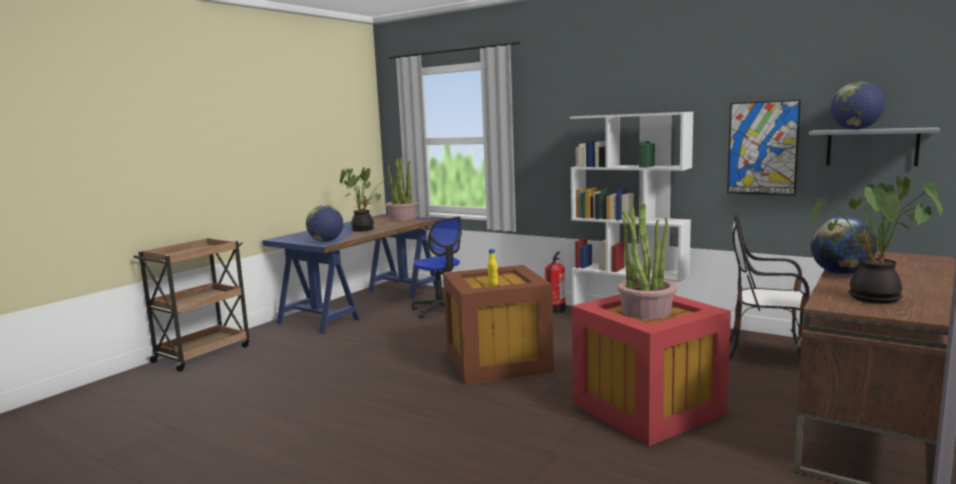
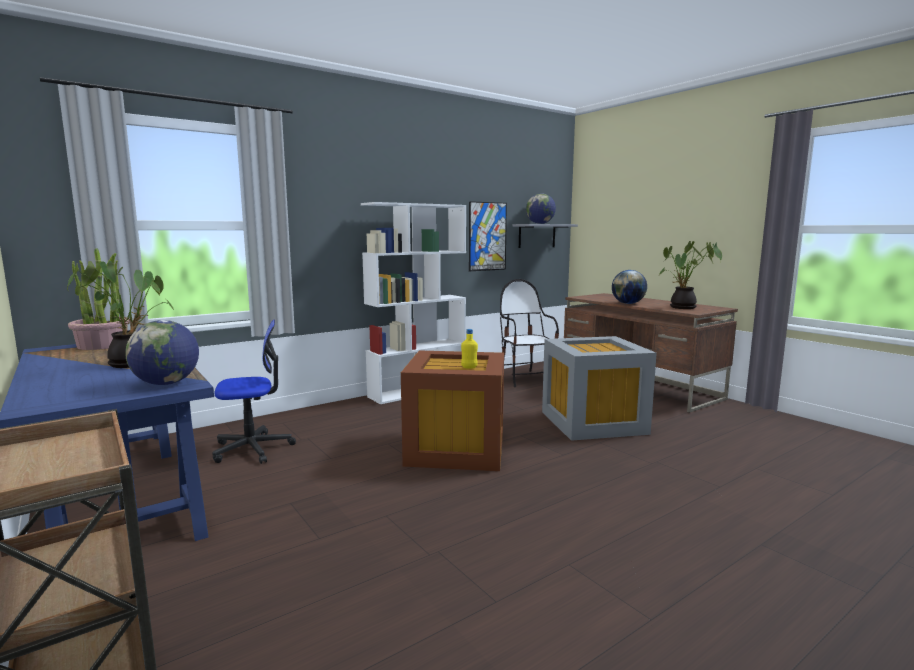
camera: 70 degrees left, 0 degrees up
(555, 310) = (351, 406): fire extinguisher -> none
(646, 311) = (593, 349): potted plant -> none
(650, 409) = (593, 422): red storage box -> grey storage box
(766, 353) = (526, 379): chair -> chair turned 120 degrees clockwise

